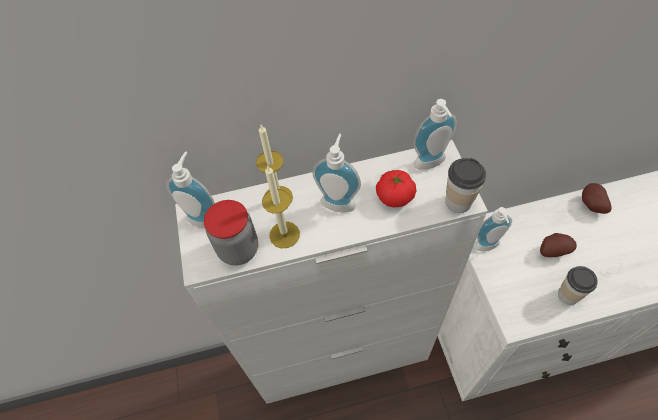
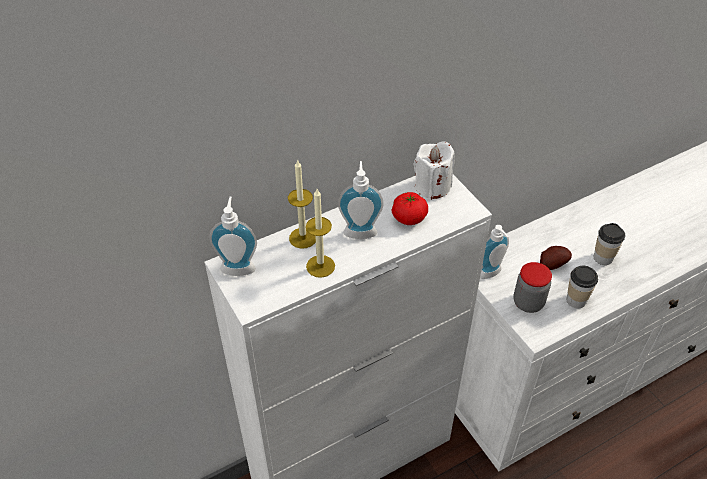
camera: 20 degrees left, 10 degrees down
(238, 249) = (282, 286): jar -> jar (528, 303)
(431, 164) = (432, 186): soap dispenser -> white candle
(458, 202) = (465, 212): cup -> cup (603, 258)
(590, 205) = (574, 219): potato -> none

